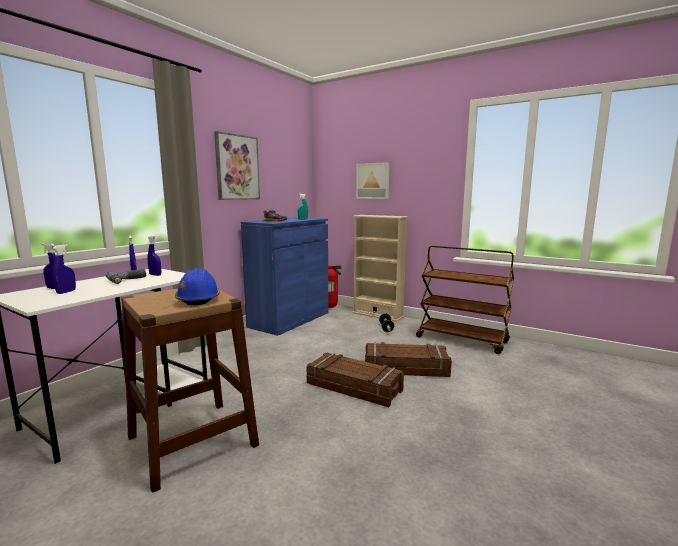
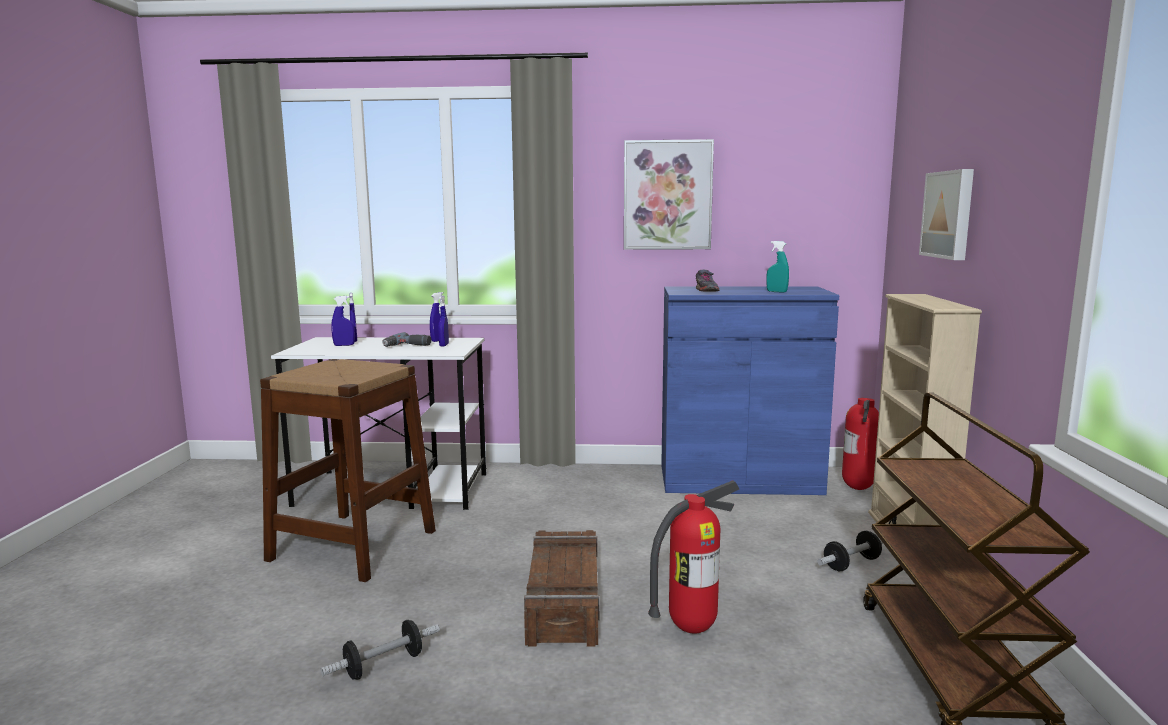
camera: 60 degrees right, 0 degrees up
(198, 299) = (339, 376): blue hard hat -> none
(371, 456) = (383, 665): none -> dumbbell
(405, 368) = (692, 628): crate -> fire extinguisher

